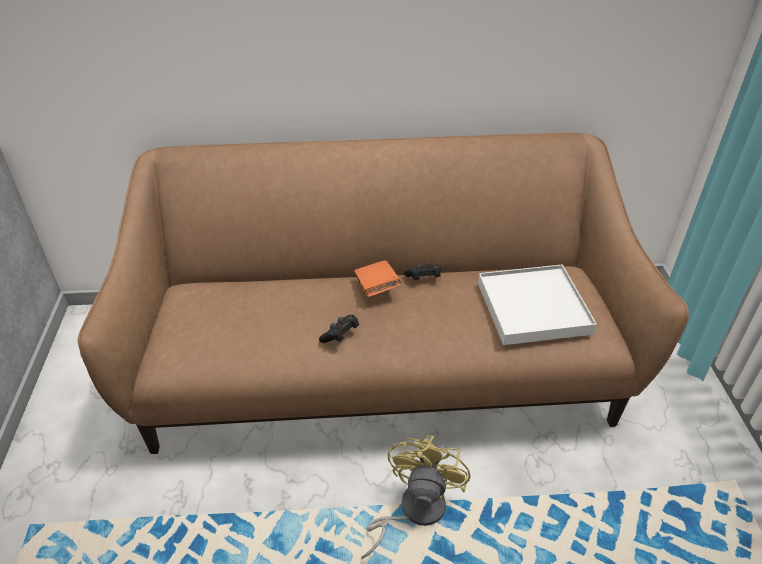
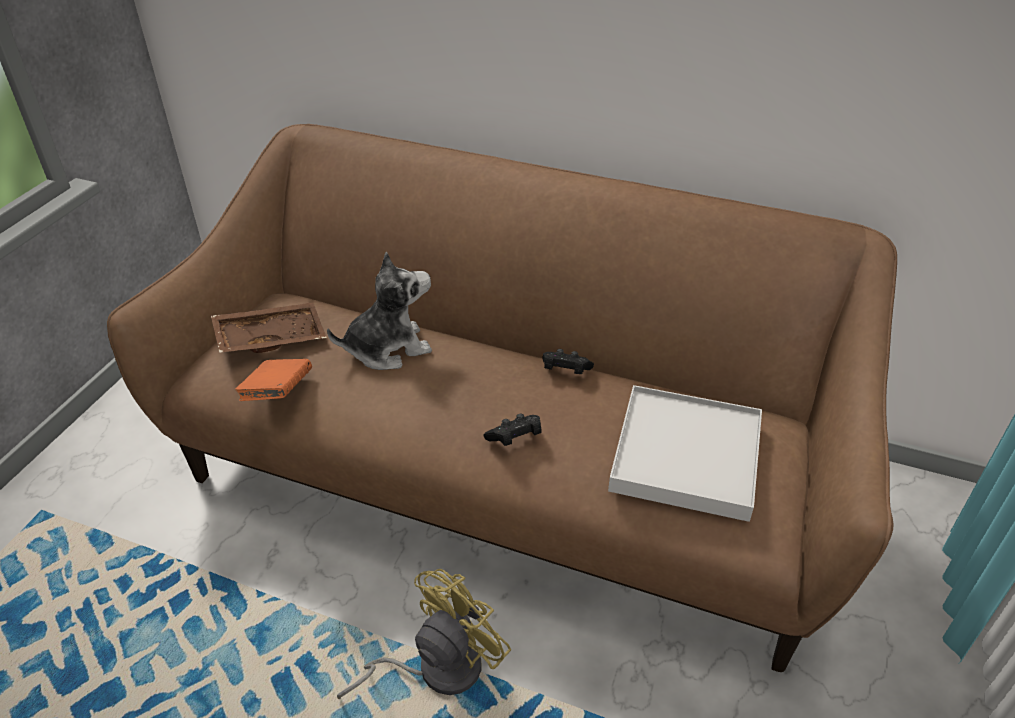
camera: 25 degrees right, 0 degrees up
(198, 319) = (271, 337): none -> brown tray
(292, 300) = (387, 348): none -> plush toy
(340, 335) = (411, 408): black game controller -> black game controller (515, 438)
(377, 288) = (495, 365): orange book -> orange book (278, 393)

